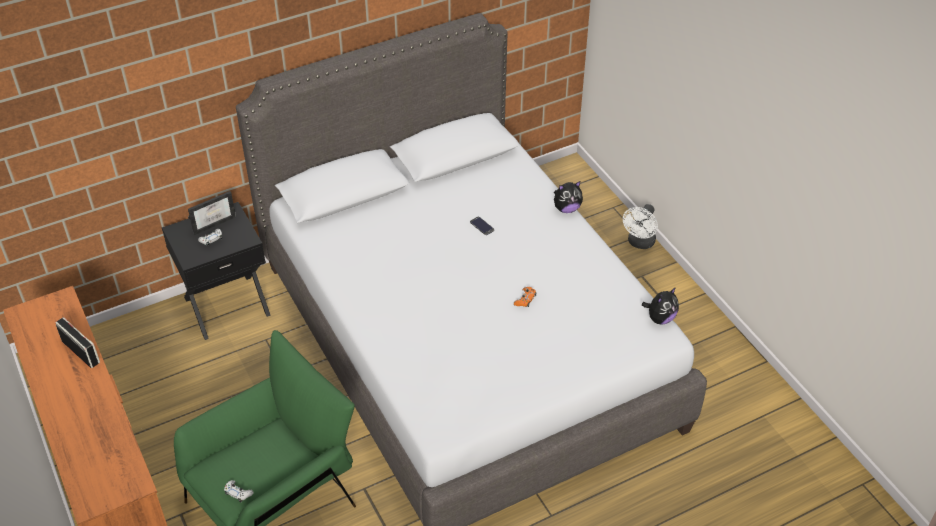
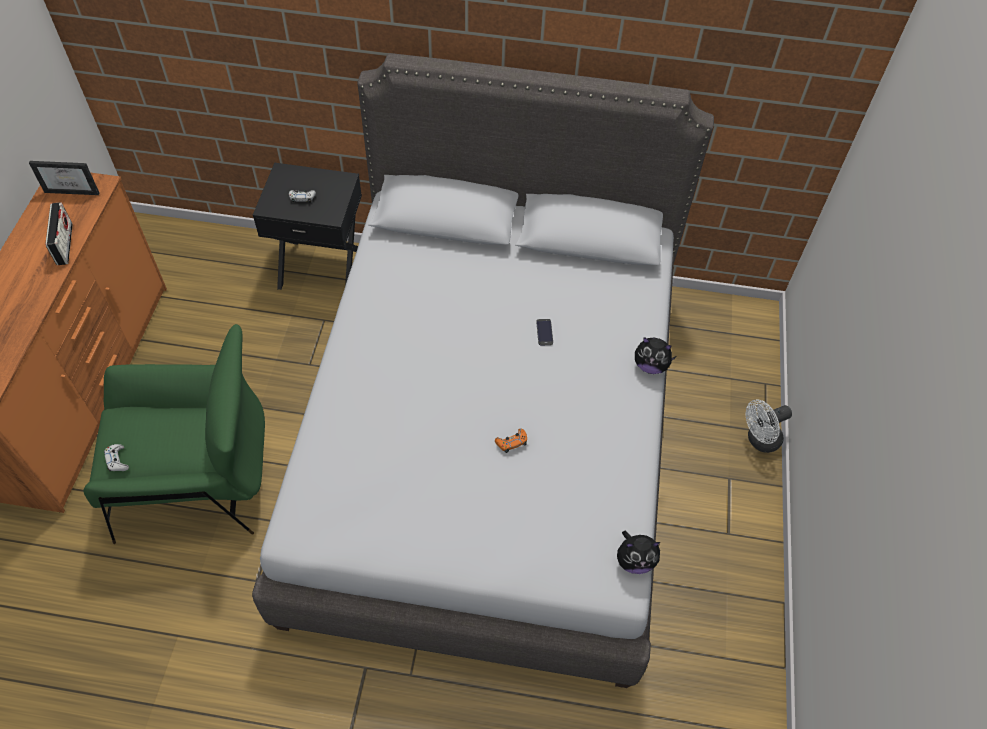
camera: 35 degrees right, 10 degrees up
(213, 222) = (319, 182): picture frame -> picture frame (74, 189)

